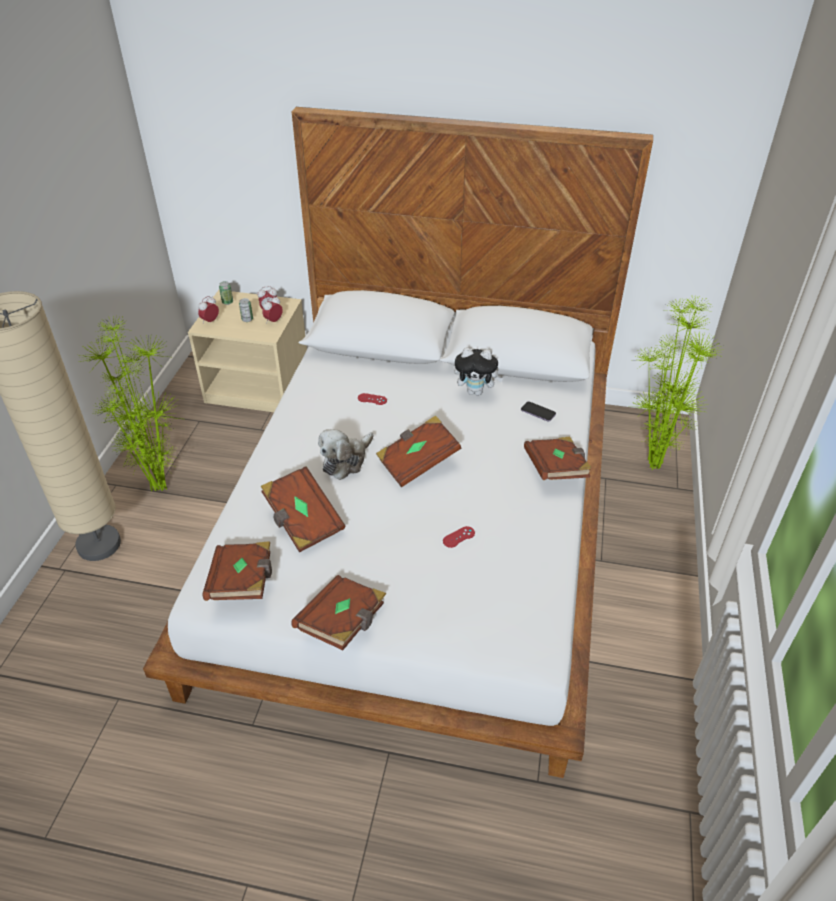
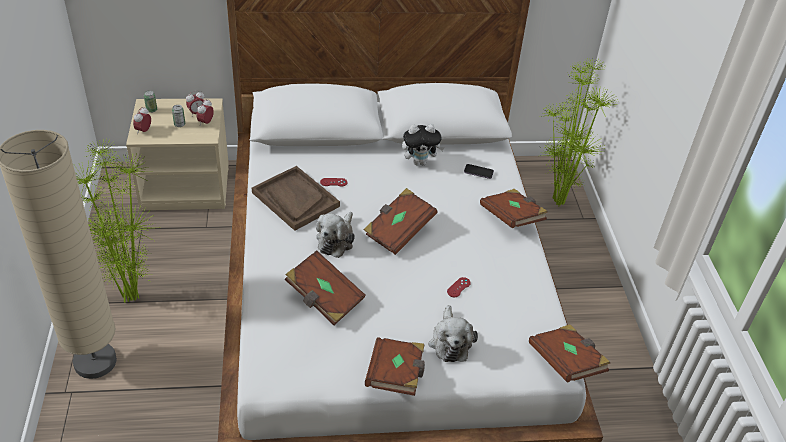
camera: 20 degrees left, 0 degrees up
(243, 582) = (297, 360): brown book -> brown book (566, 362)
(323, 411) = (295, 199): none -> brown tray
(421, 597) = (450, 341): none -> plush toy

